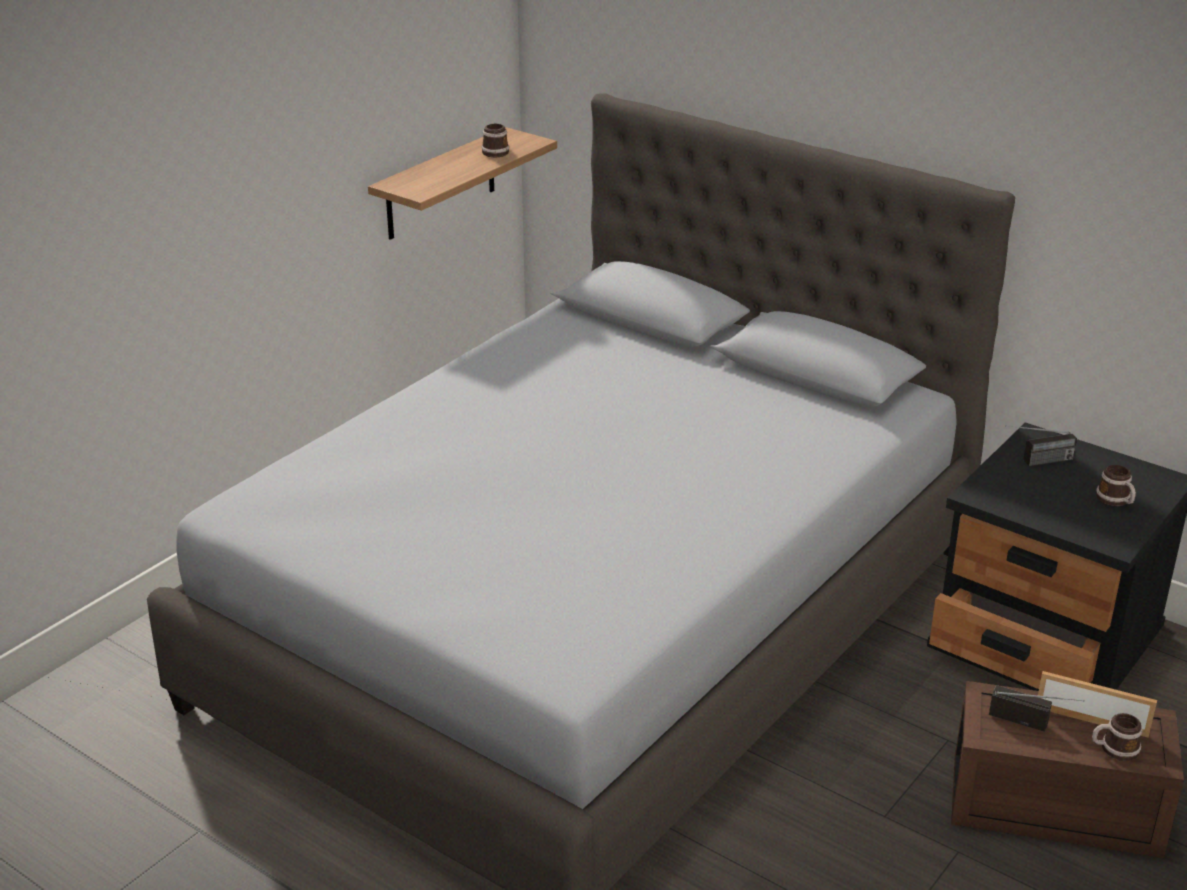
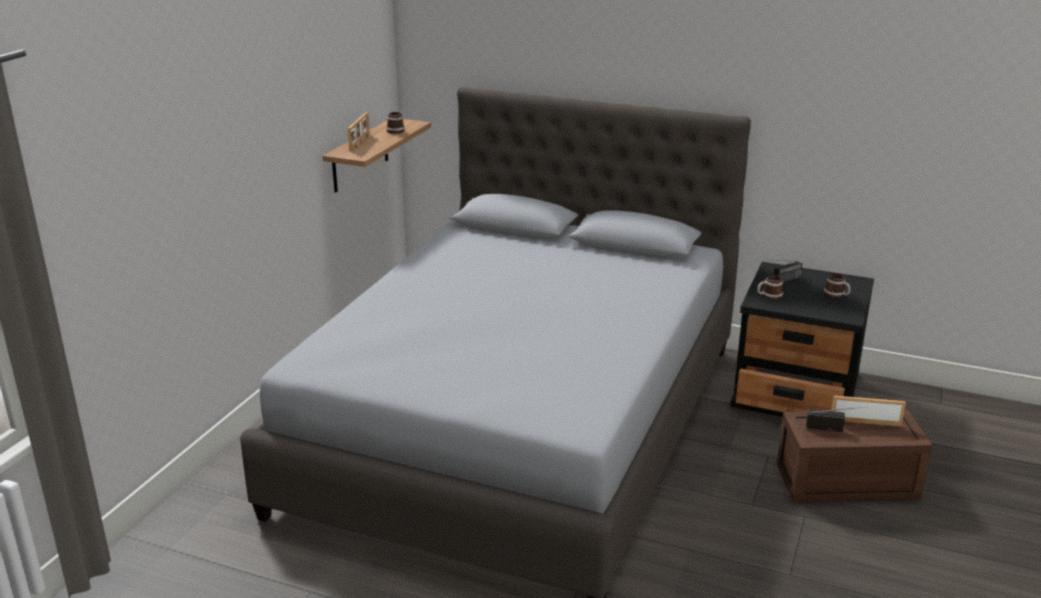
camera: 15 degrees left, 5 degrees down
(433, 168) = (360, 142): none -> picture frame
(1114, 749) = (886, 435): mug -> mug (769, 296)

